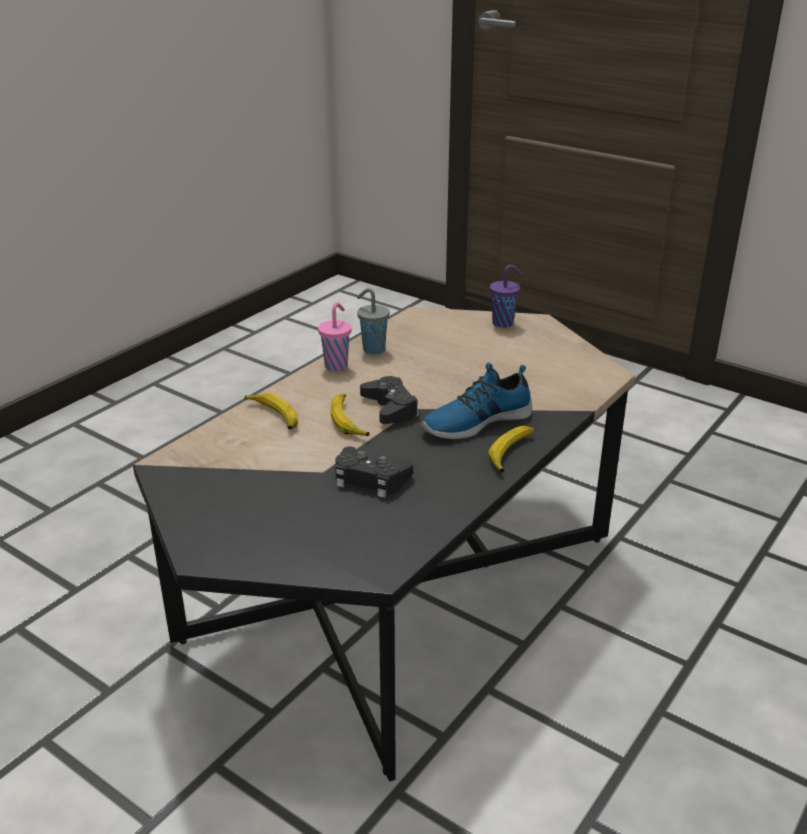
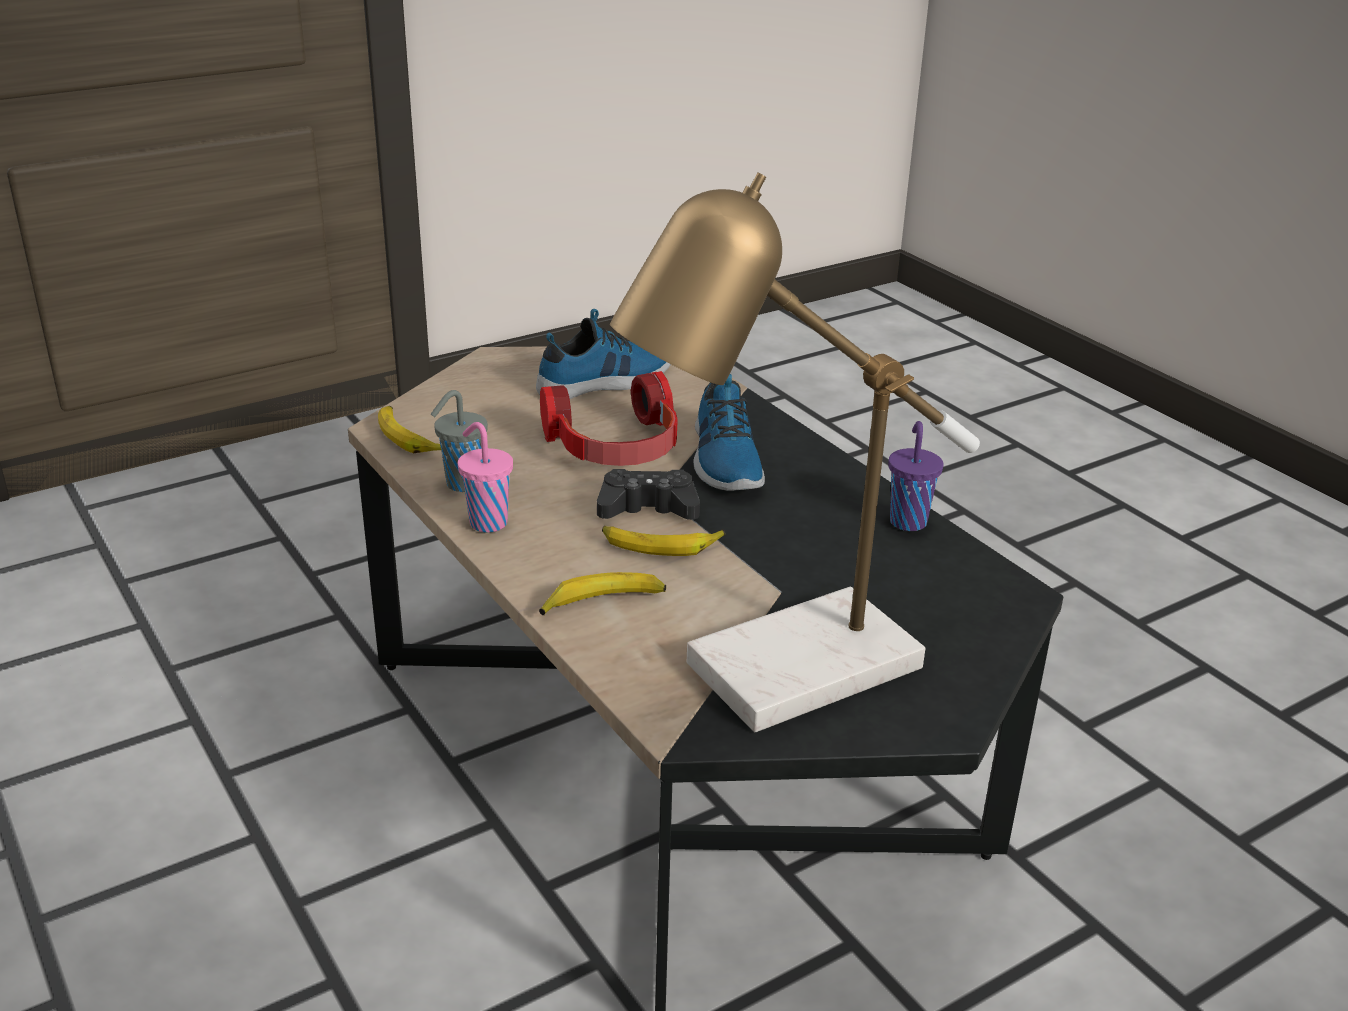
camera: 70 degrees left, 0 degrees up
(225, 487) = (780, 677): none -> table lamp
(370, 479) = (820, 559): black game controller -> none
(456, 382) = (615, 448): none -> headphones
(504, 323) = (478, 378): purple cup -> purple cup (907, 521)
(511, 453) = (813, 456): banana -> banana (409, 438)
(546, 361) = (607, 380): none -> shoe

